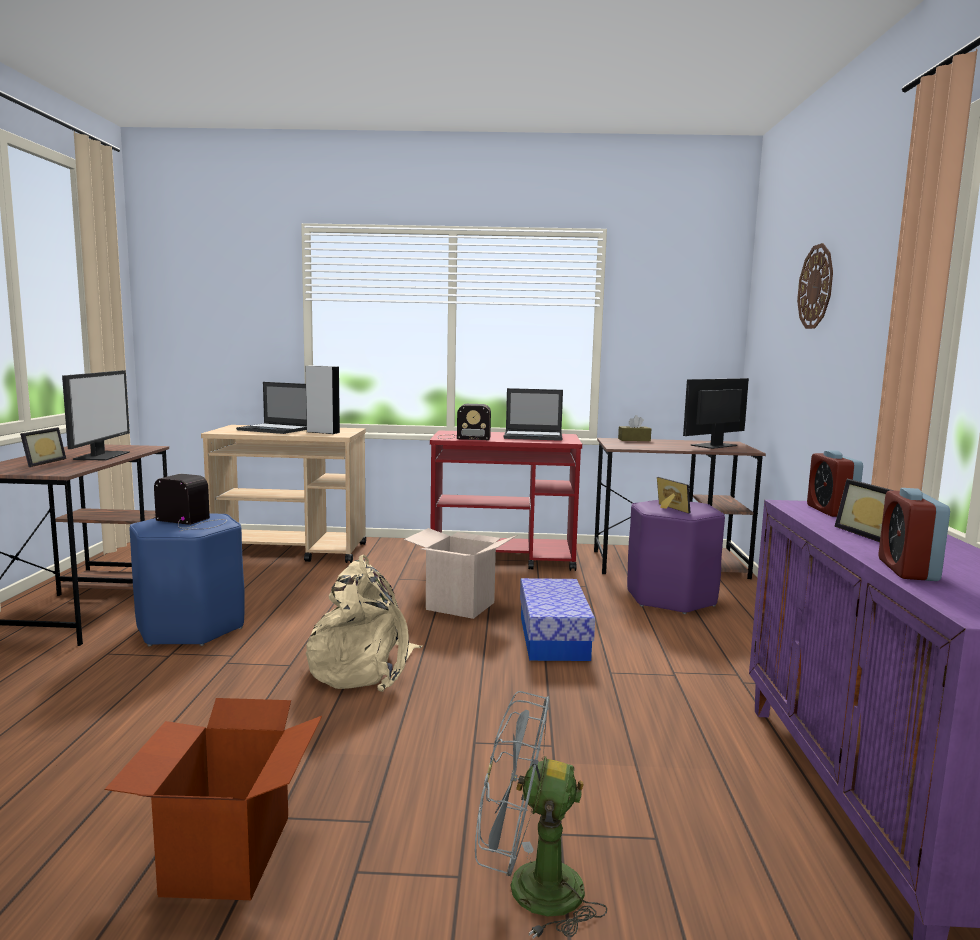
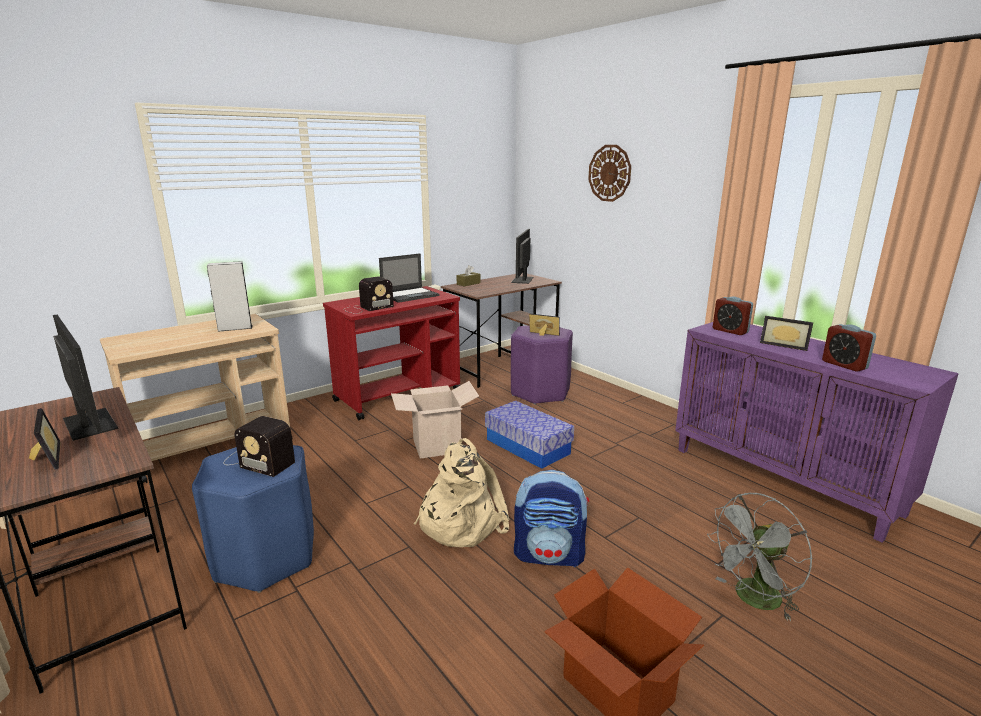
camera: 40 degrees left, 10 degrees up
(193, 522) = (258, 460): radio -> radio turned 135 degrees counterclockwise
(275, 429) = (175, 335): laptop -> none
(388, 727) = (549, 555): none -> backpack

